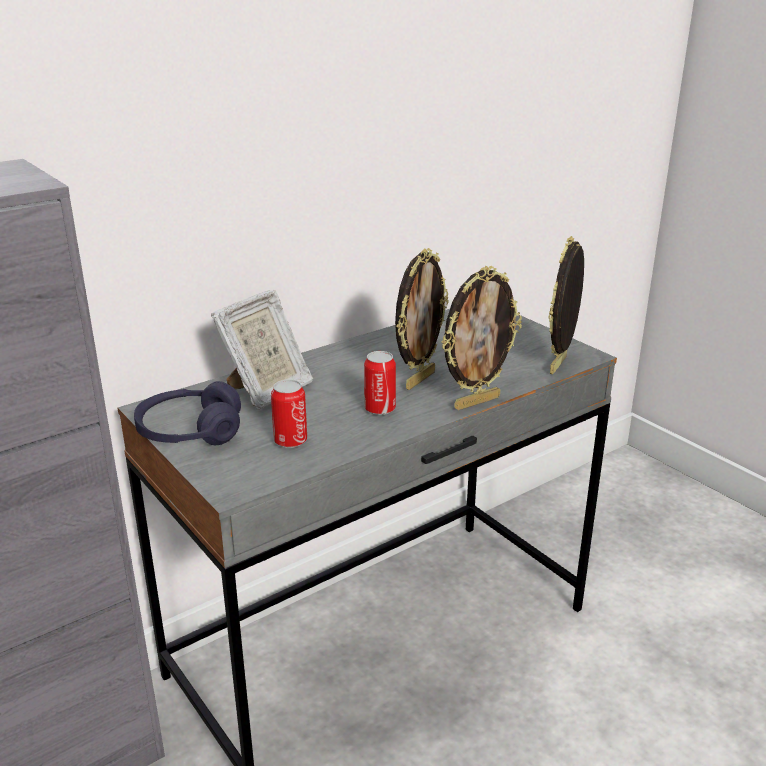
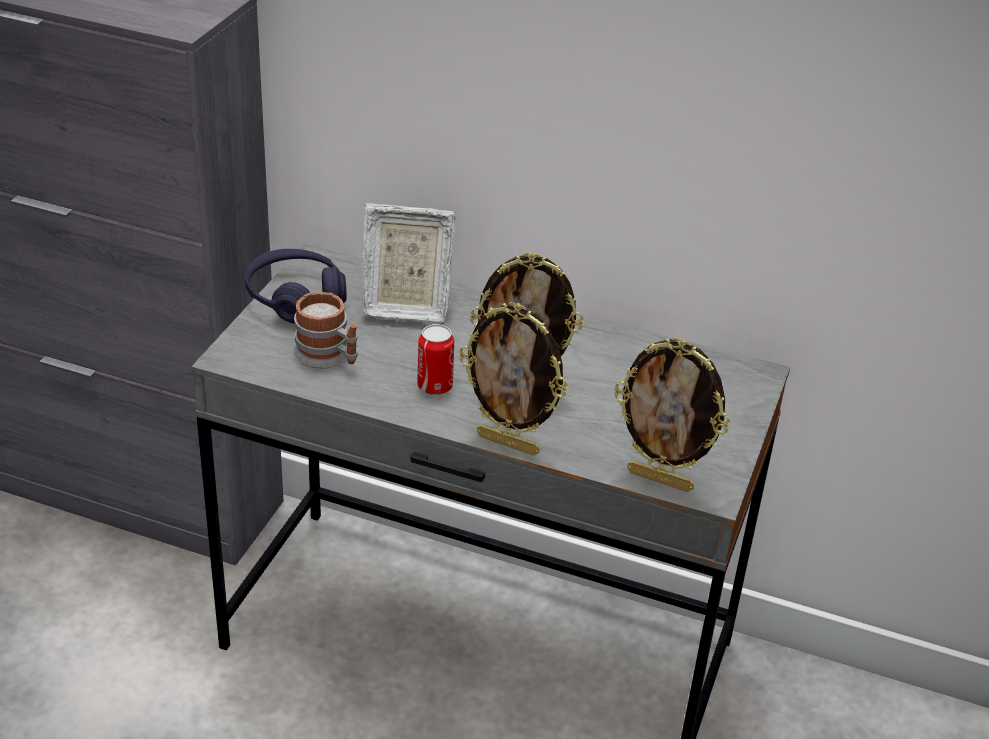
camera: 55 degrees right, 10 degrees up
(290, 441) = (328, 357): can -> mug
(560, 365) = (661, 479): picture frame -> picture frame turned 150 degrees counterclockwise

